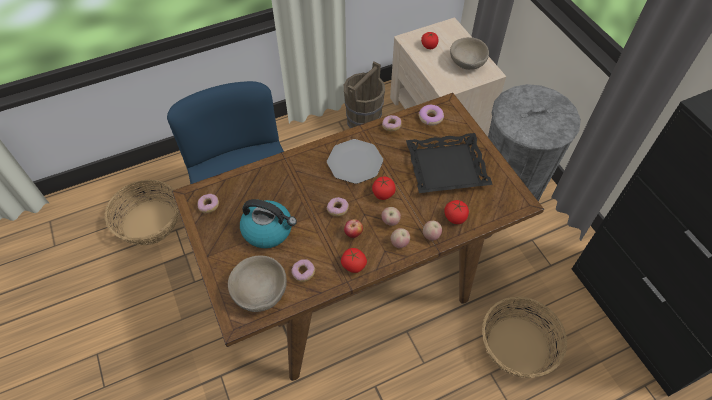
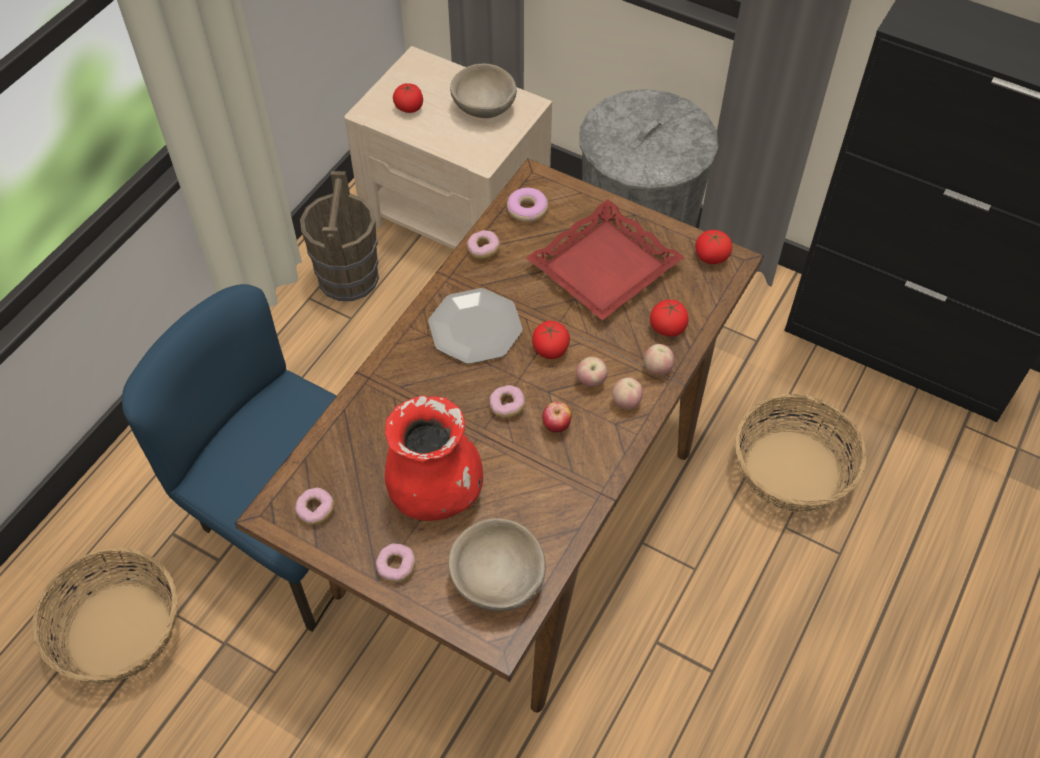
camera: 35 degrees left, 0 degrees up
(268, 230) = (435, 491): kettle -> red vase
(303, 273) = (534, 518): donut -> donut (396, 566)
(353, 265) = (591, 467): tomato -> tomato (711, 257)
(446, 168) = (604, 268): black tray -> red tray

